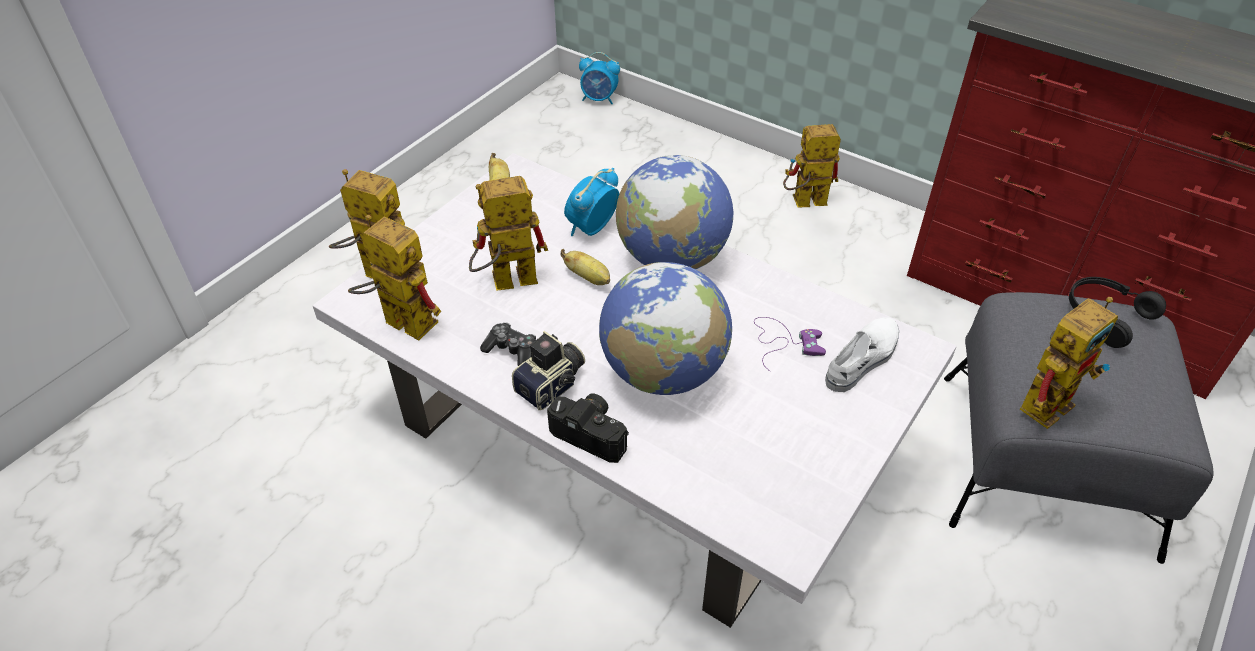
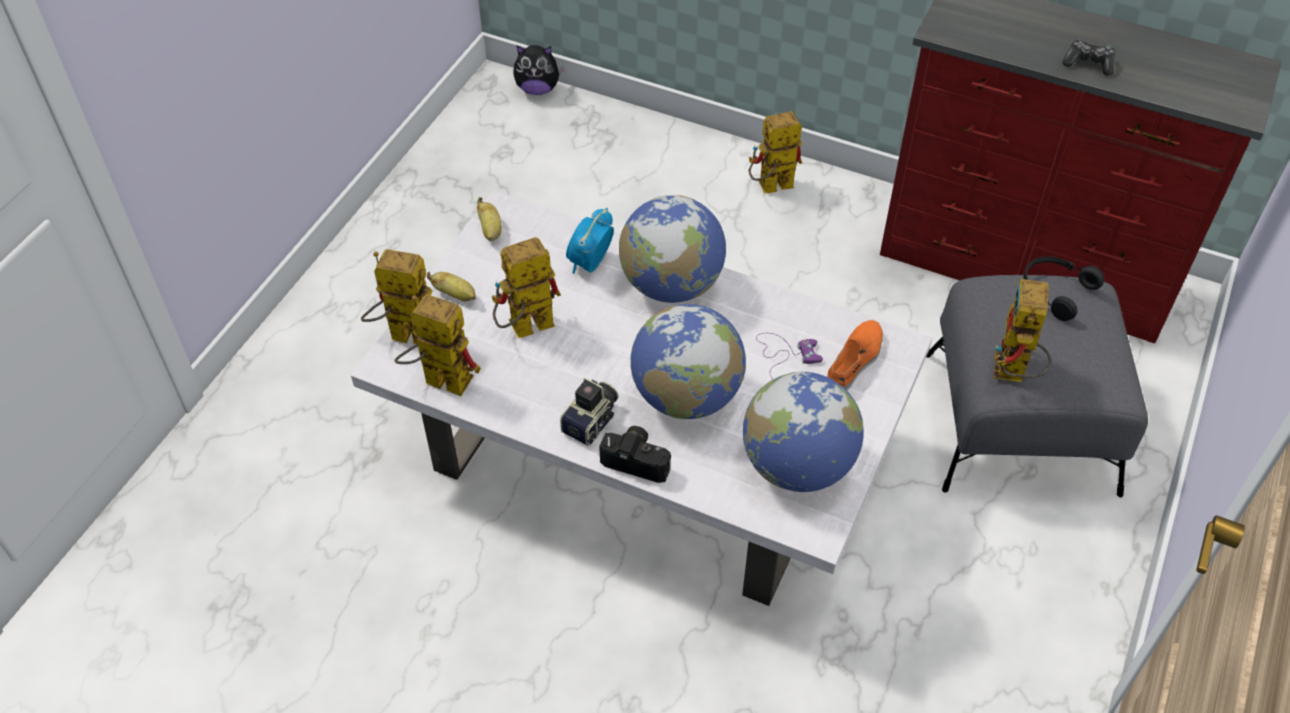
camera: 10 degrees left, 5 degrees up
(512, 351) = (548, 395): game controller -> game controller (1088, 63)
(589, 278) = (599, 315): banana -> banana (455, 295)
(599, 99) = (538, 89): alarm clock -> plush toy
(777, 466) = (797, 465): none -> globe
(862, 359) = (854, 361): white shoe -> orange shoe
(1049, 398) = (1012, 374): toy robot -> toy robot turned 150 degrees clockwise

